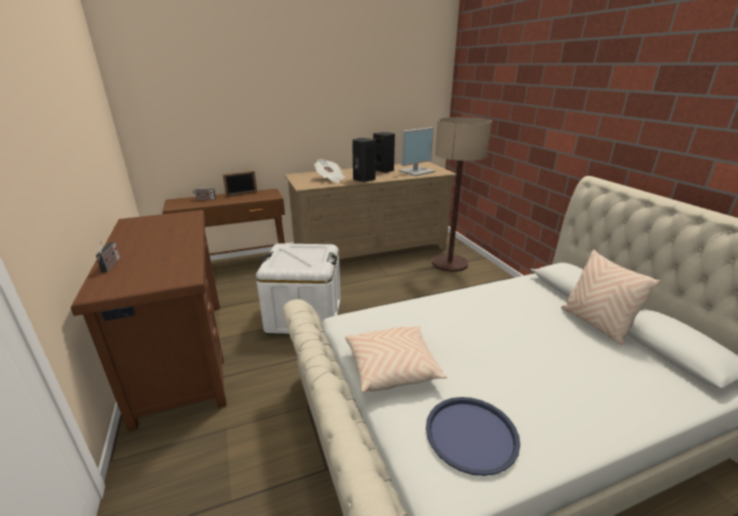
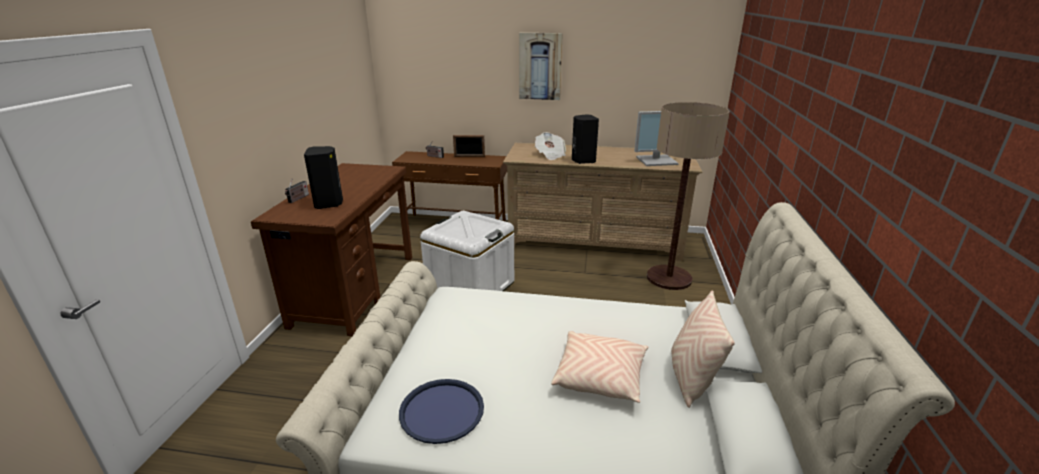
camera: 30 degrees right, 0 degrees up
(301, 99) = (540, 66): none -> picture
(384, 170) = (620, 154): black speaker -> black speaker (329, 204)
(392, 368) = (443, 341): beige pillow -> beige pillow (600, 376)

